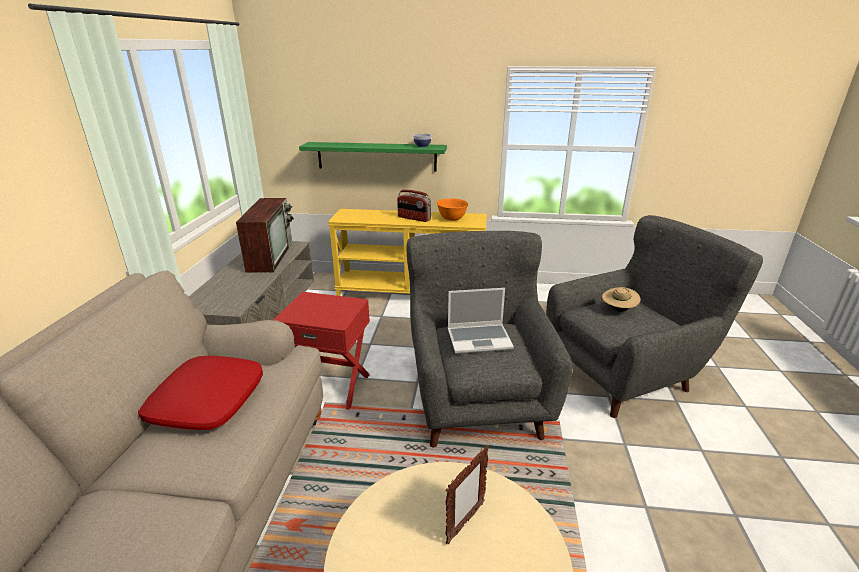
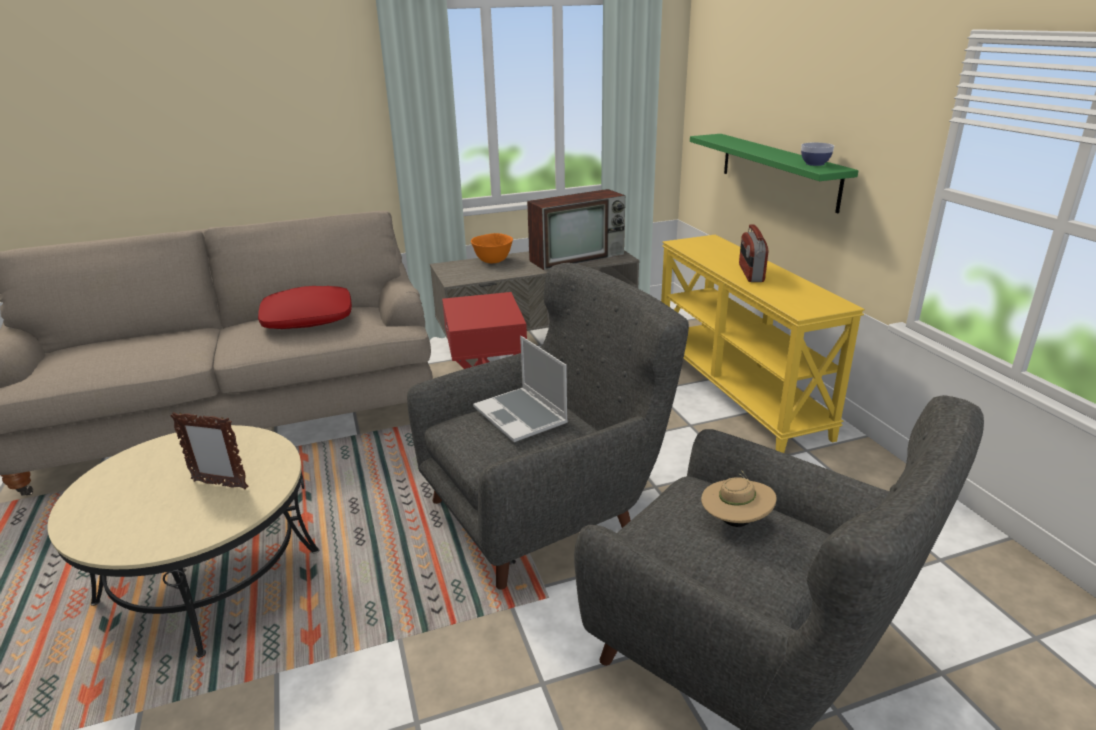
camera: 65 degrees right, 0 degrees up
(451, 218) = (793, 292): orange bowl -> orange bowl (493, 260)

